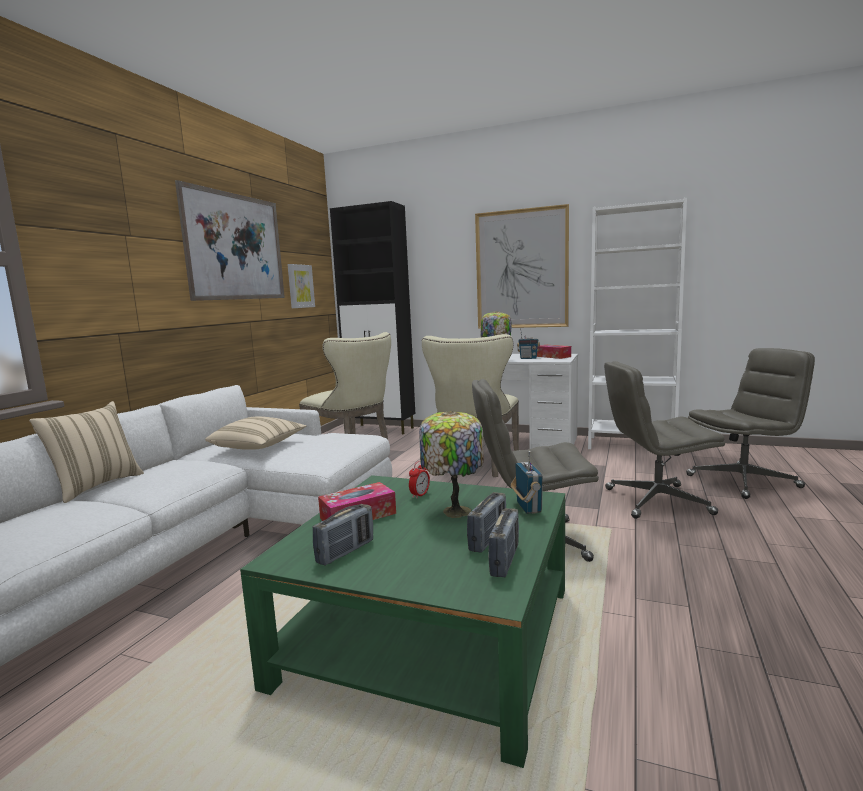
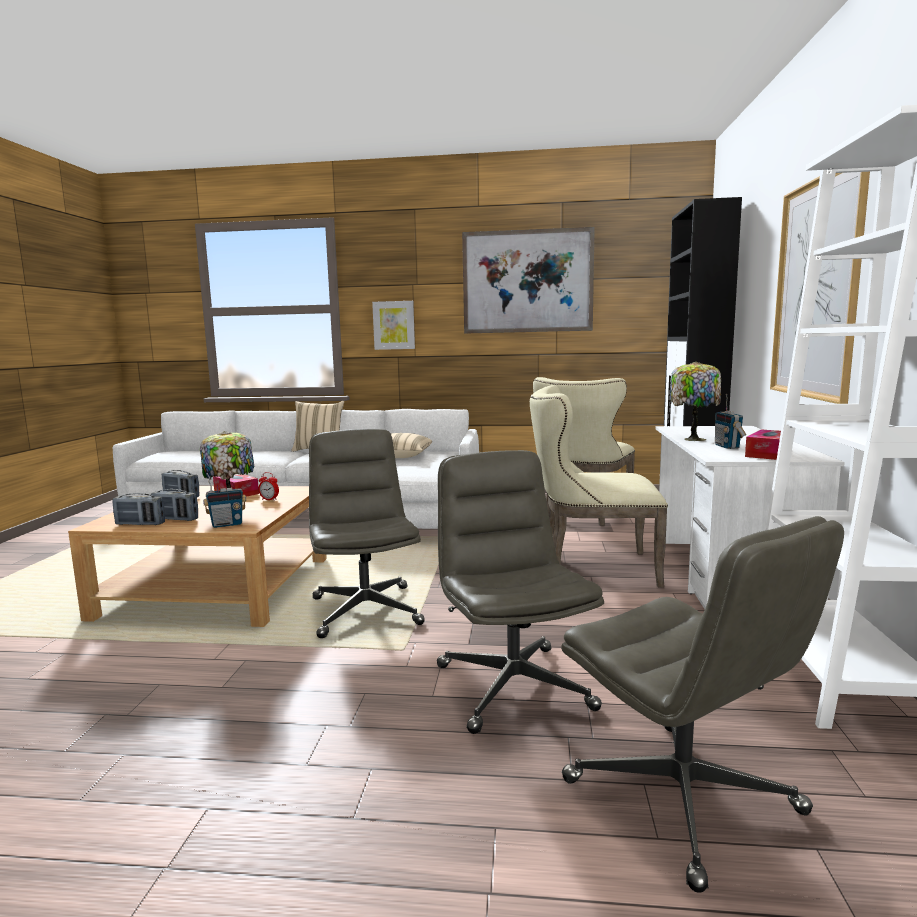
camera: 75 degrees right, 0 degrees up
(300, 286) = (628, 317): picture -> picture (394, 325)
(429, 636) = (218, 587): green coffee table -> beige coffee table

